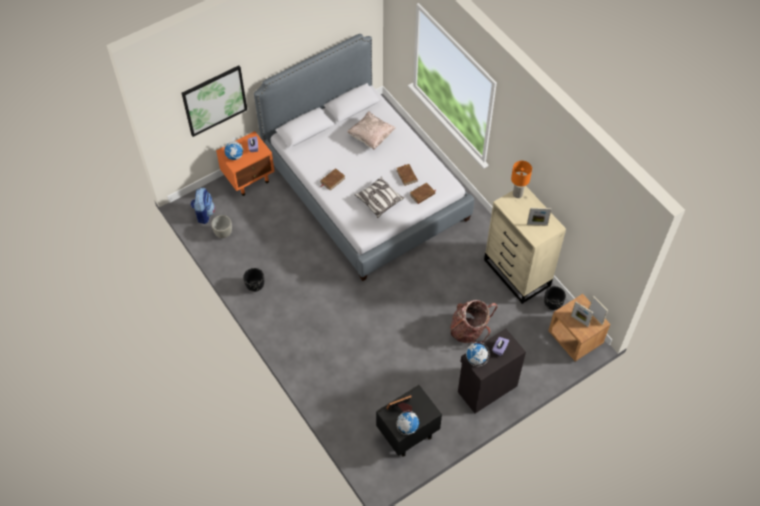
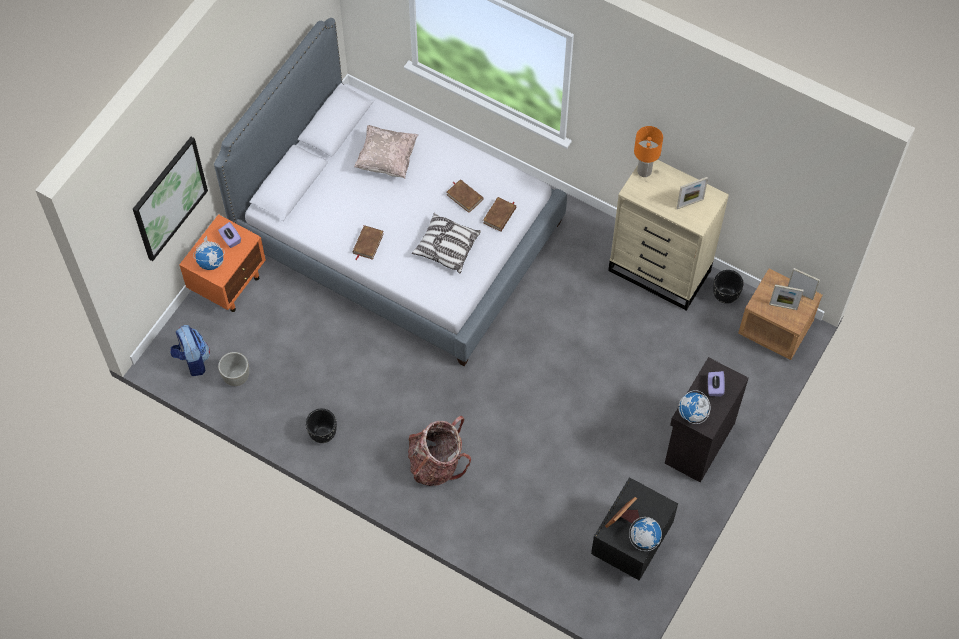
camera: 25 degrees left, 5 degrees up
(469, 330) = (638, 374): backpack -> backpack (436, 463)

